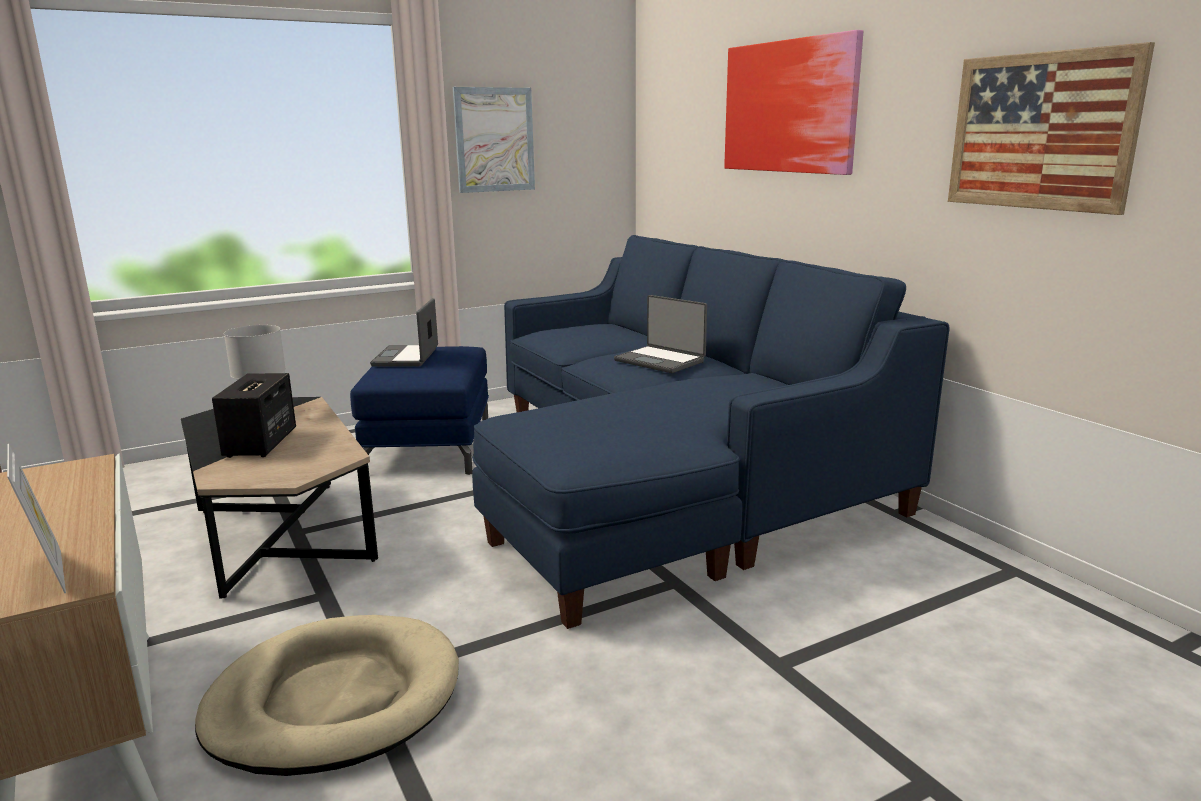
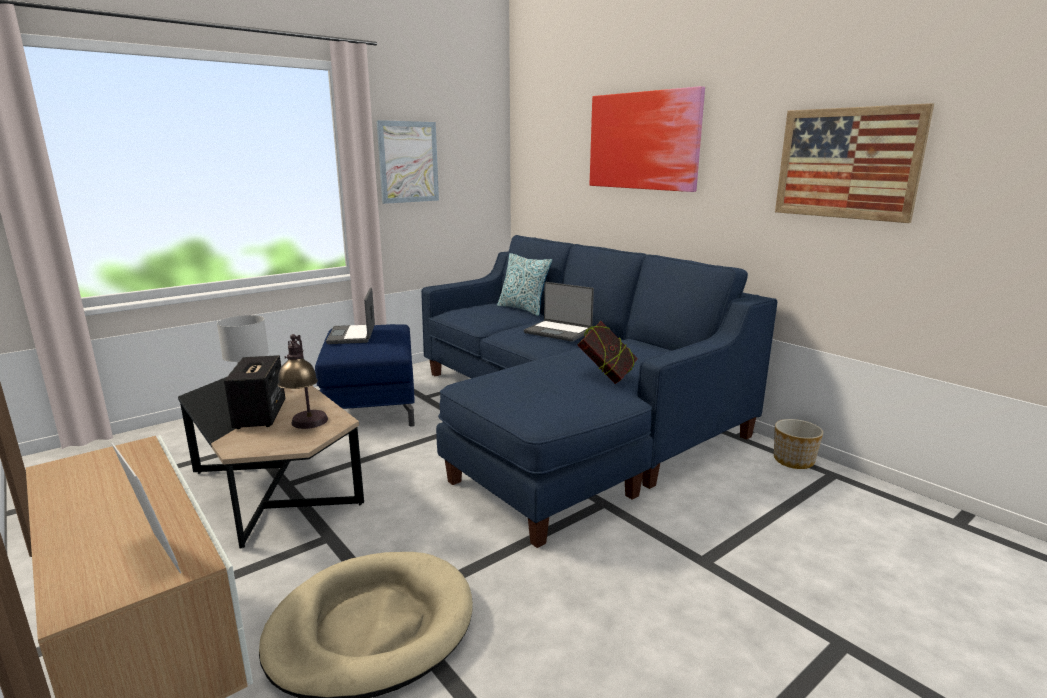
camera: 10 degrees left, 0 degrees up
(306, 459) = (307, 427): none -> table lamp
(632, 332) = (523, 309): none -> pillow
(689, 417) = (606, 377): none -> book
(964, 549) = (794, 461): none -> planter

